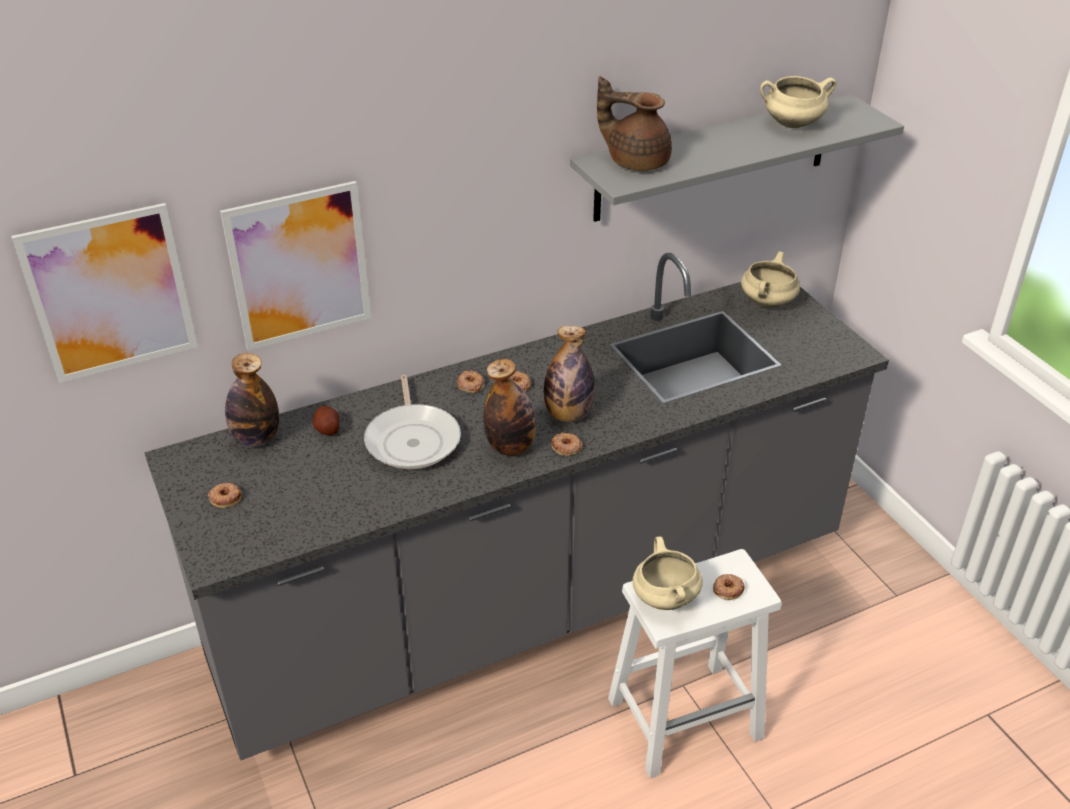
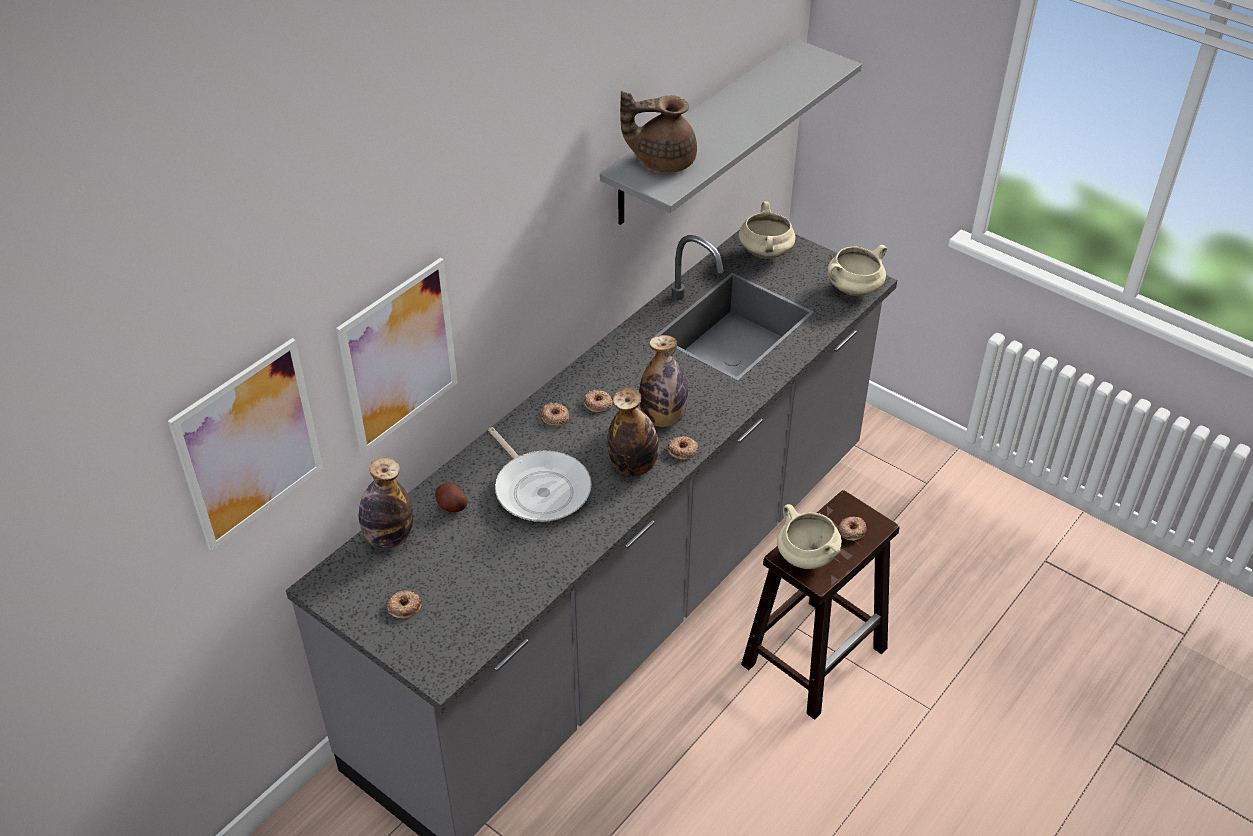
camera: 25 degrees left, 5 degrees up
(686, 717) = (815, 655): white stool -> brown stool
(792, 124) = (769, 86): beige cooking pot -> beige cooking pot (853, 290)

